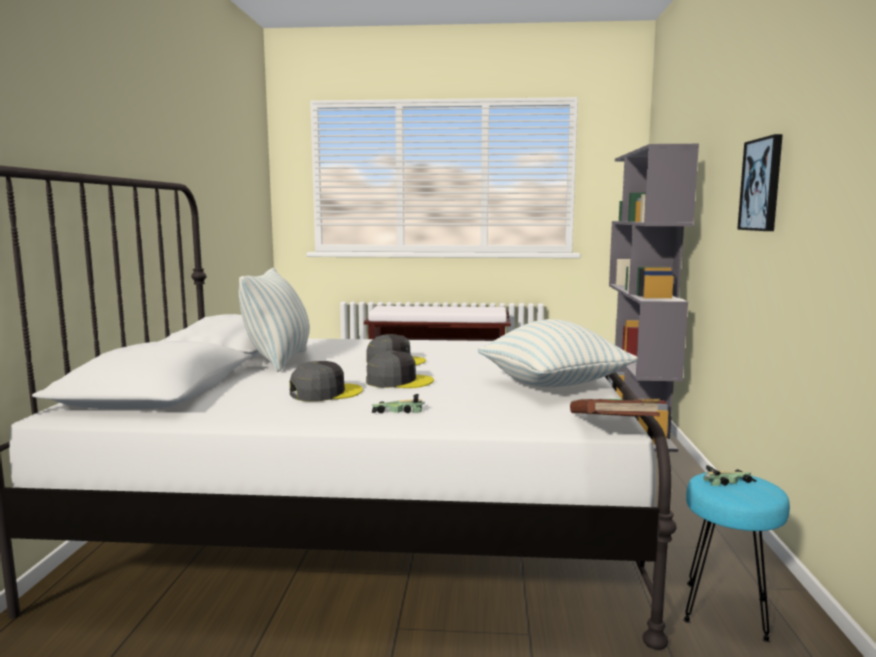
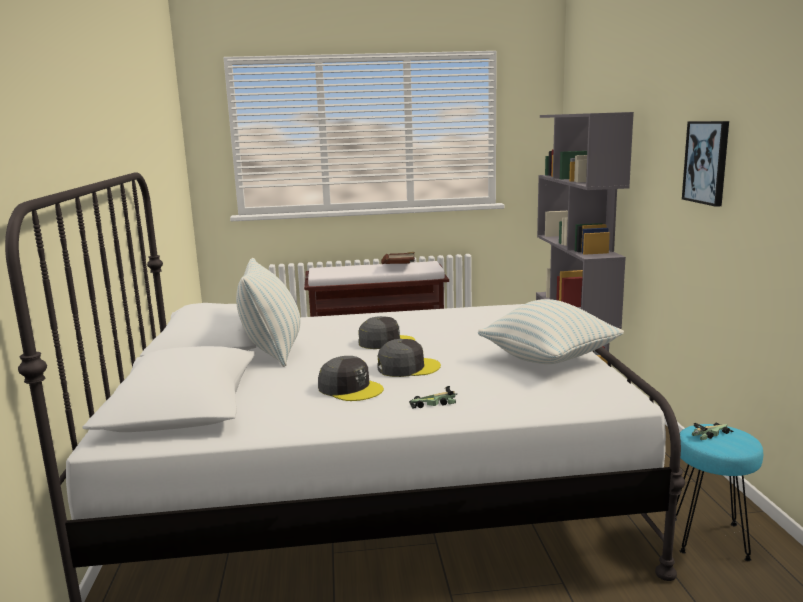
camera: 10 degrees left, 5 degrees up
(325, 393) = (350, 388): grey cap -> grey cap turned 75 degrees clockwise
(613, 429) = (629, 405): brown book -> brown book (399, 268)

